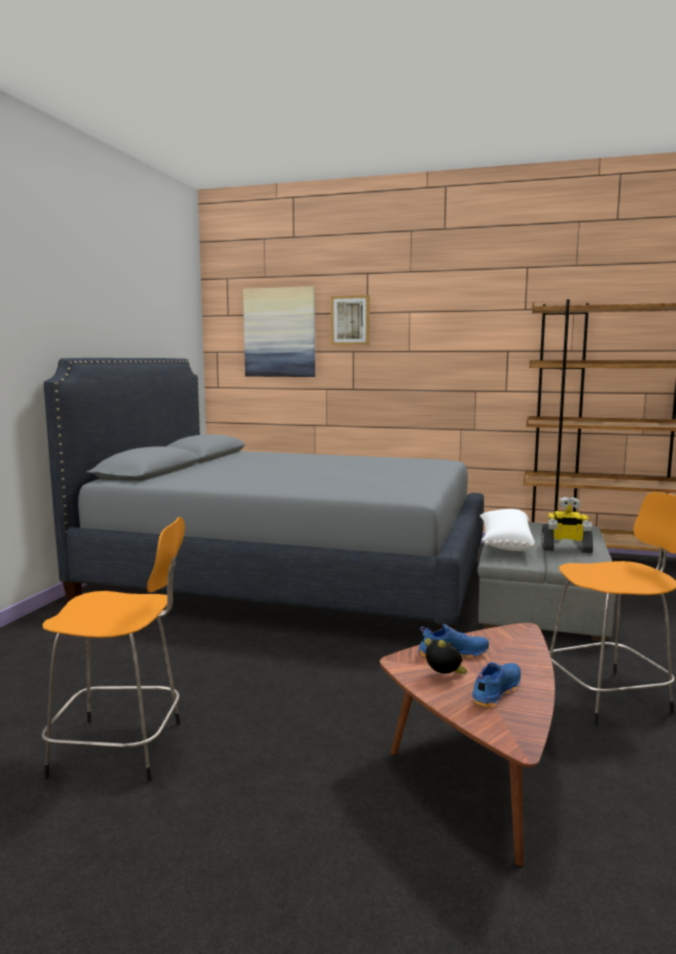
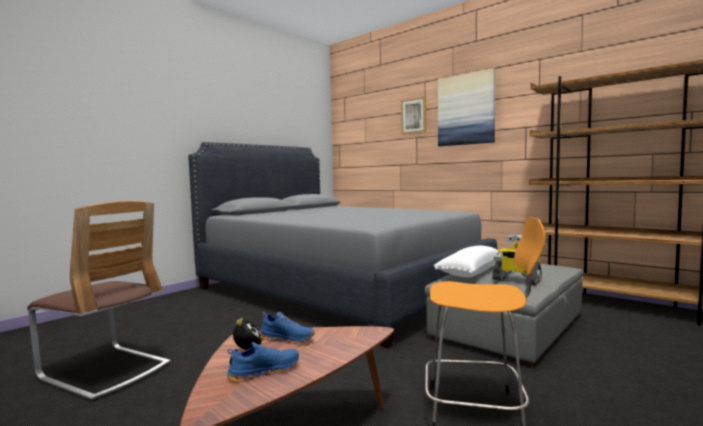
camera: 25 degrees right, 5 degrees down
(122, 749) = (105, 371): orange stool -> chair
(280, 332) = (372, 129): picture -> picture (466, 109)

